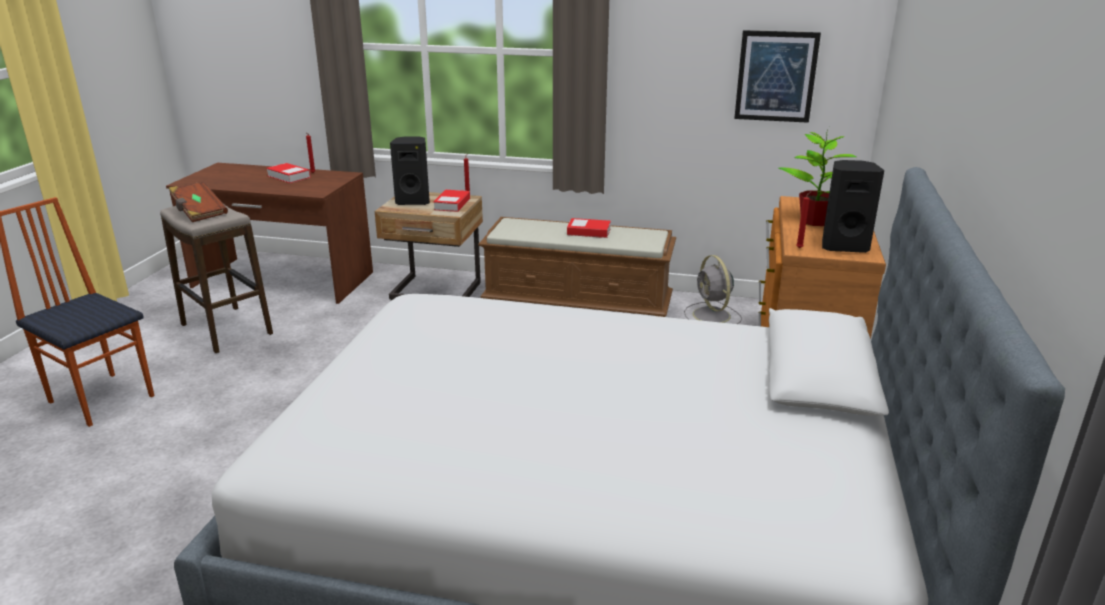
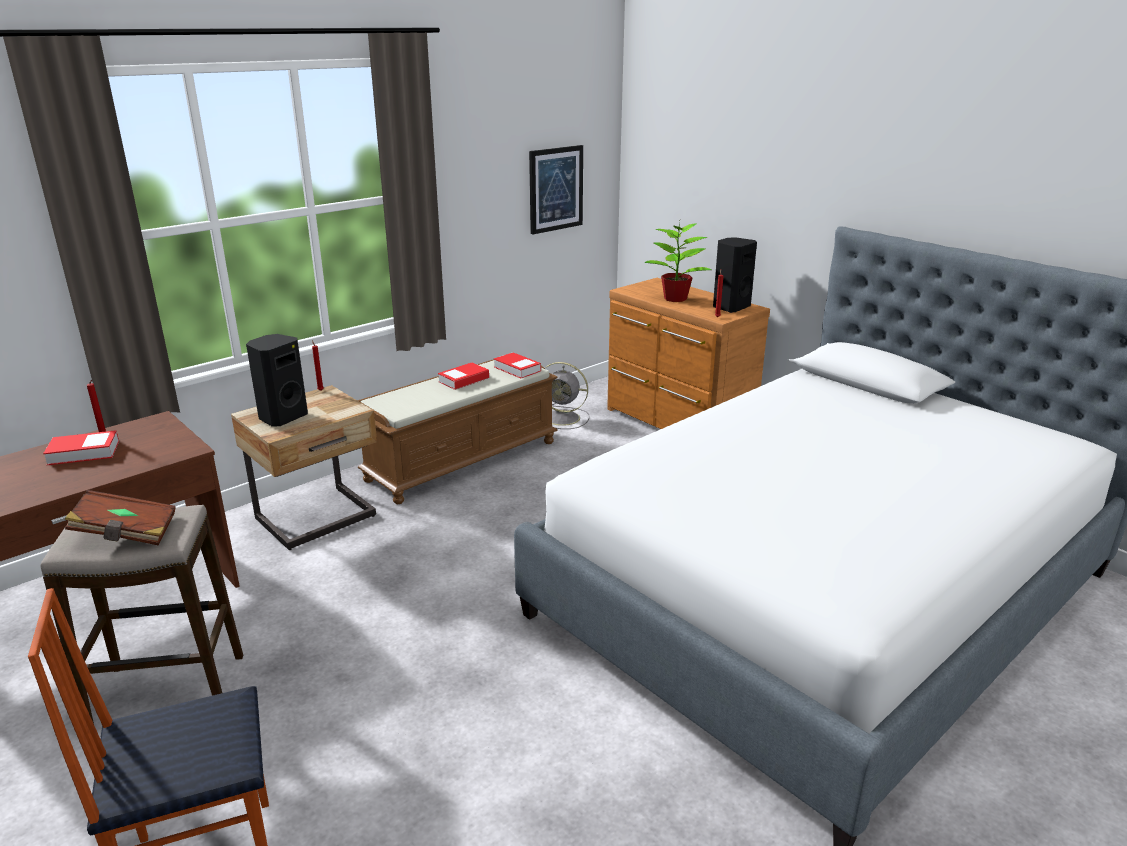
camera: 55 degrees left, 0 degrees up
(452, 204) = (330, 403): book -> book (517, 369)

